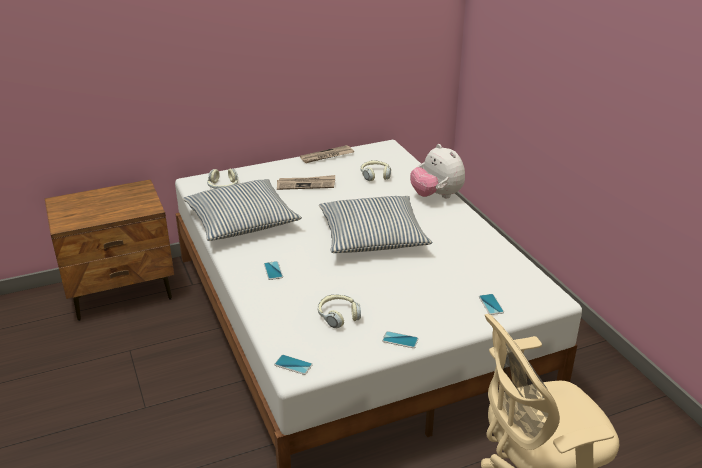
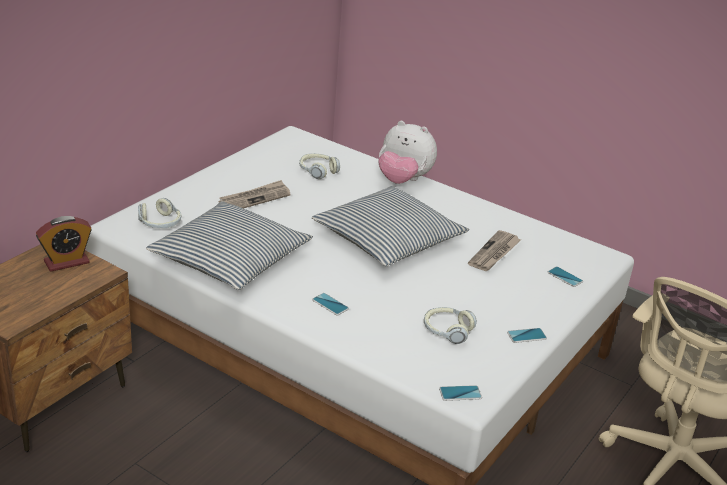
camera: 35 degrees left, 0 degrees up
(136, 196) = (66, 262): none -> alarm clock
(327, 156) = (240, 160): newspaper -> newspaper (494, 253)

